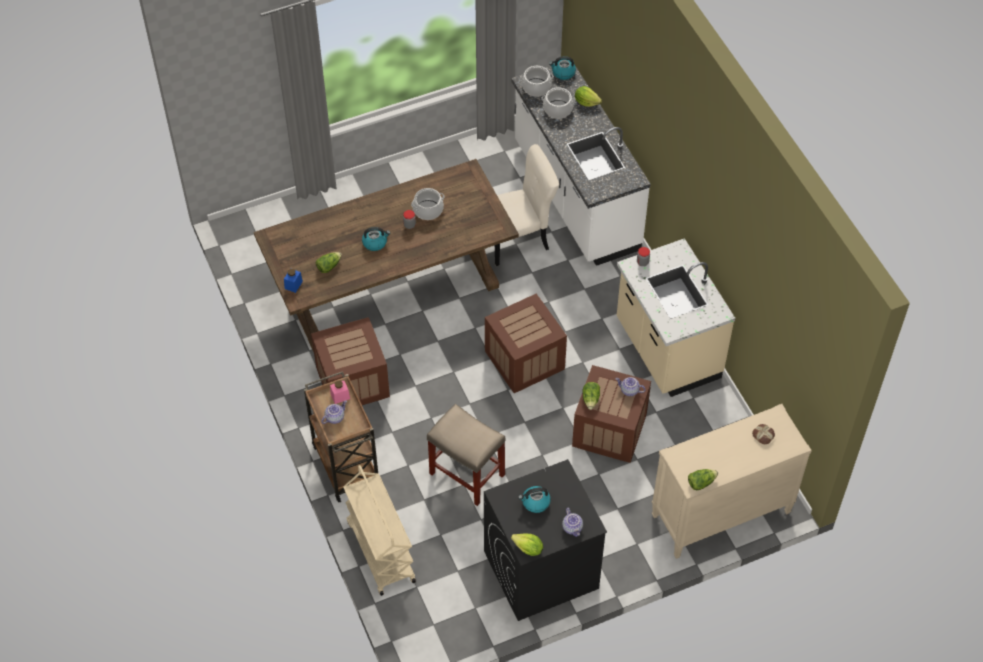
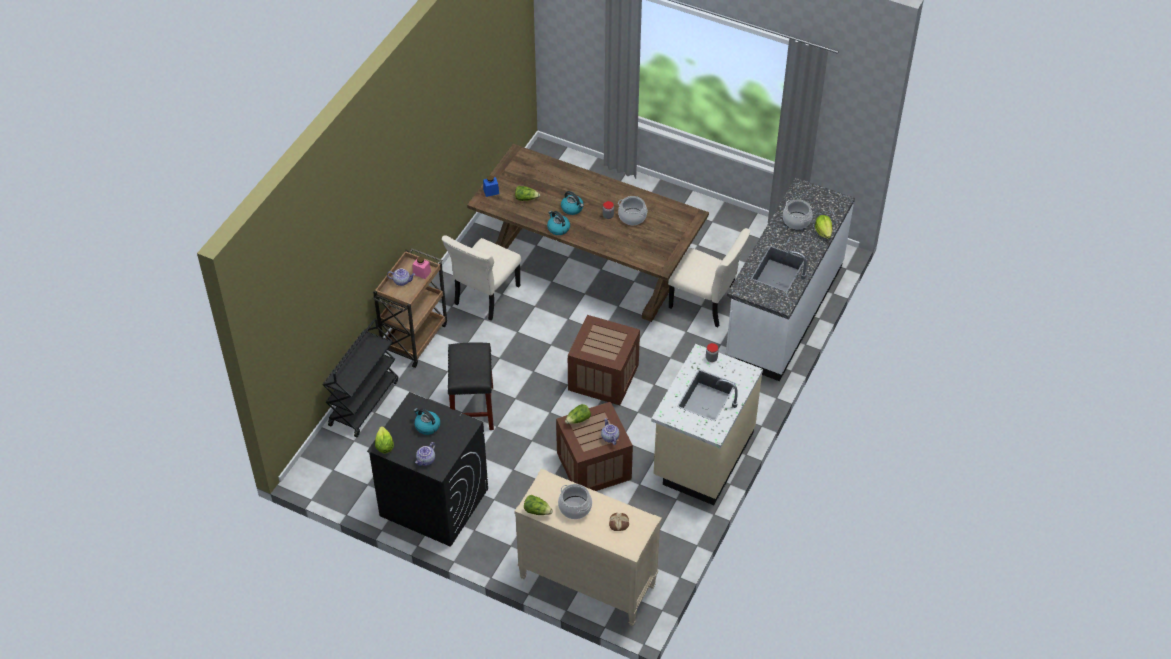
camera: 50 degrees right, 5 degrees down
(352, 382) = (485, 296): crate -> beige chair
(380, 551) = (363, 402): beige cart -> black cart
(466, 474) = (472, 407): beige stool -> black stool
(536, 87) = (803, 196): cooking pot -> cooking pot (575, 507)
(563, 73) = (835, 202): kettle -> kettle (558, 228)

